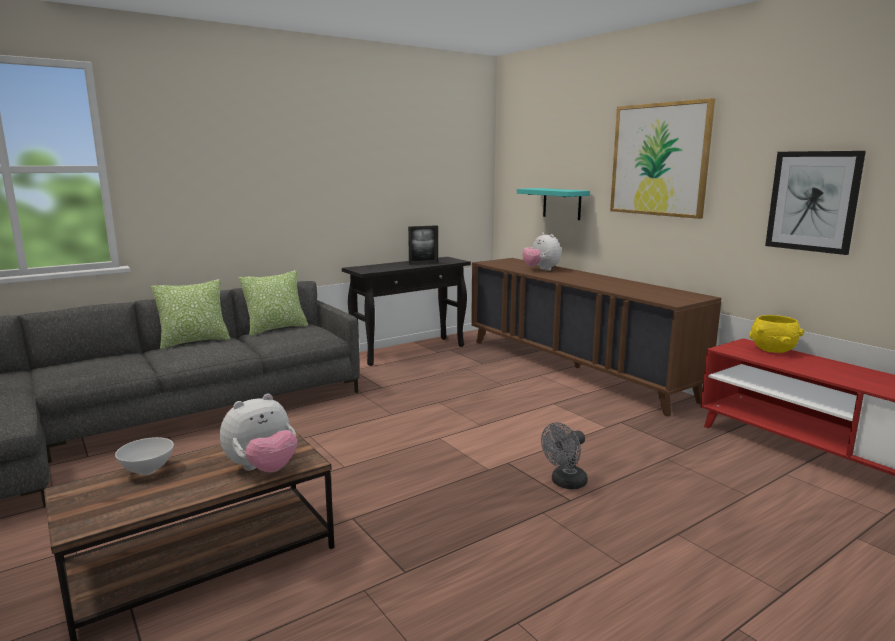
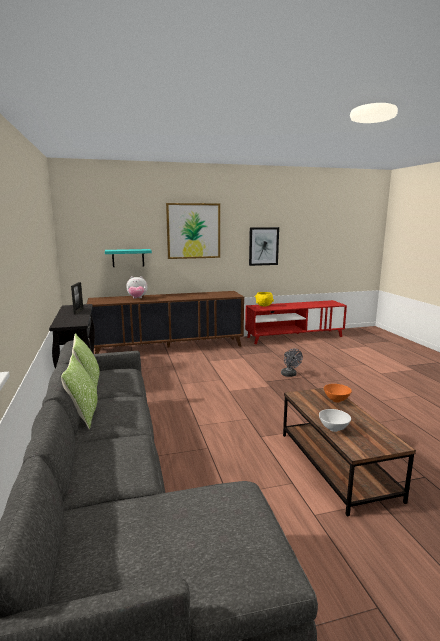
camera: 70 degrees left, 0 degrees up
(262, 469) = (336, 400): plush toy -> orange bowl

